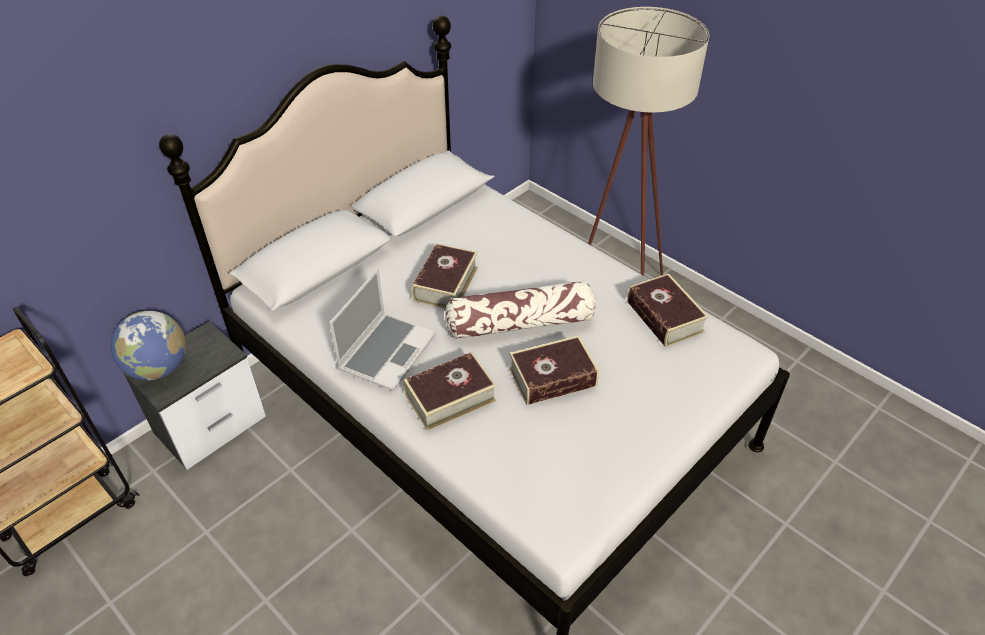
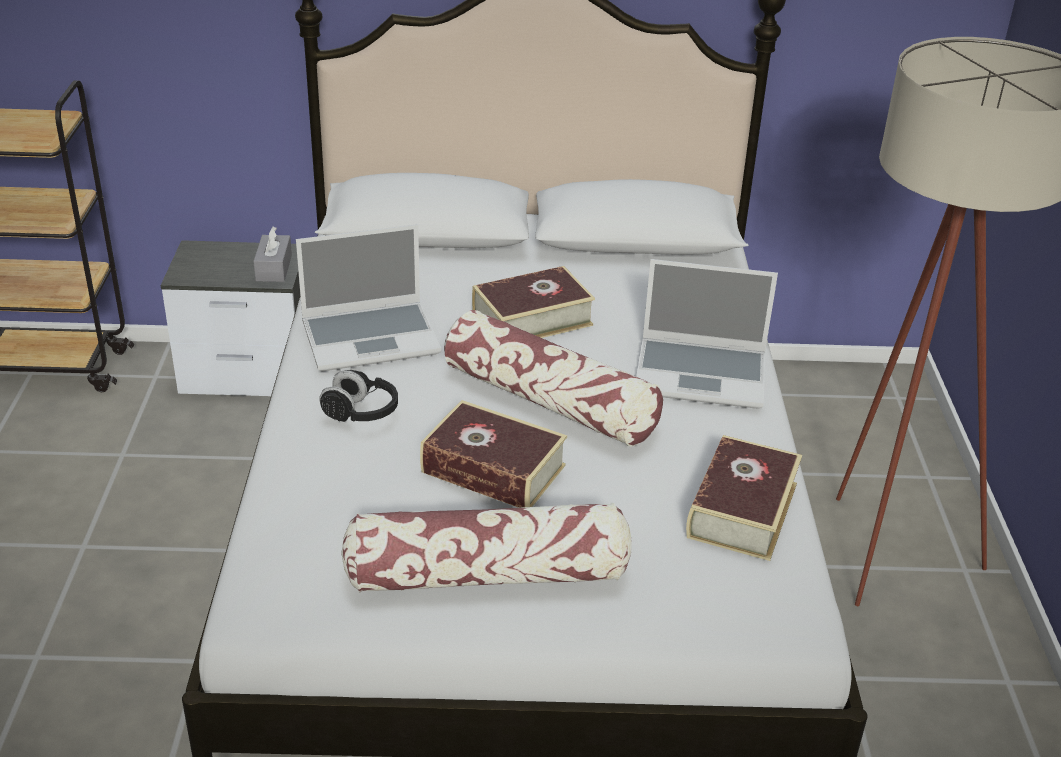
camera: 45 degrees right, 10 degrees down
(159, 368) = (210, 255): globe -> none
(214, 349) = (274, 268): none -> grey tissue box
(450, 397) = (360, 413): book -> black headphones
(559, 260) = (702, 374): none -> laptop
(623, 430) = (488, 574): none -> pillow

